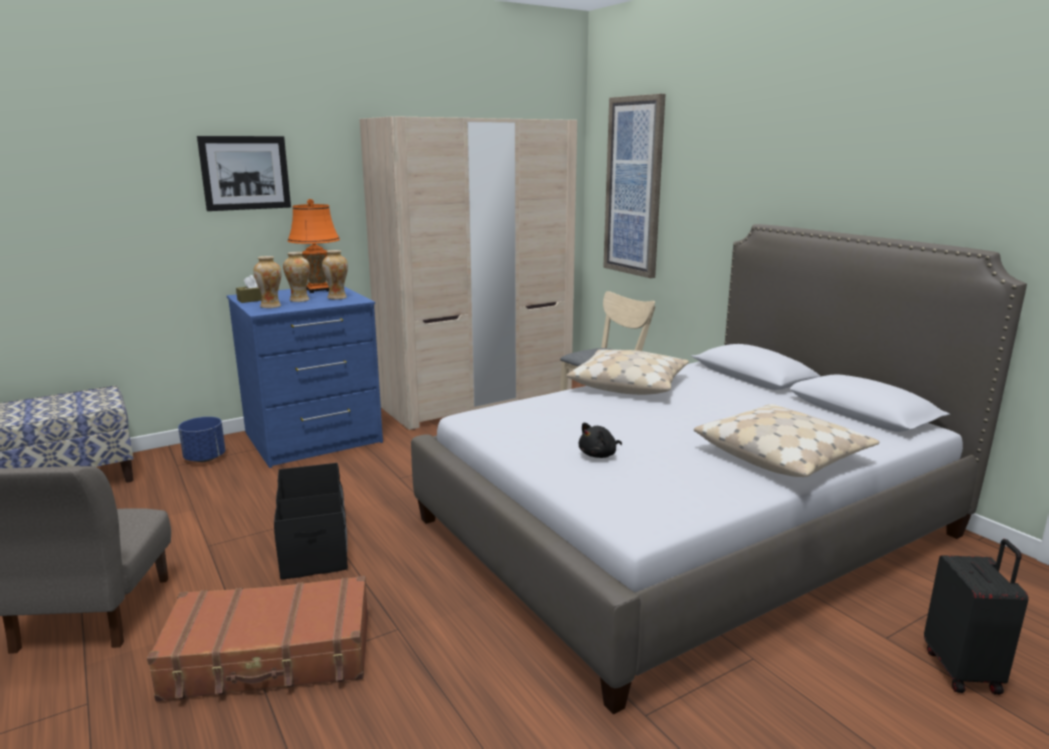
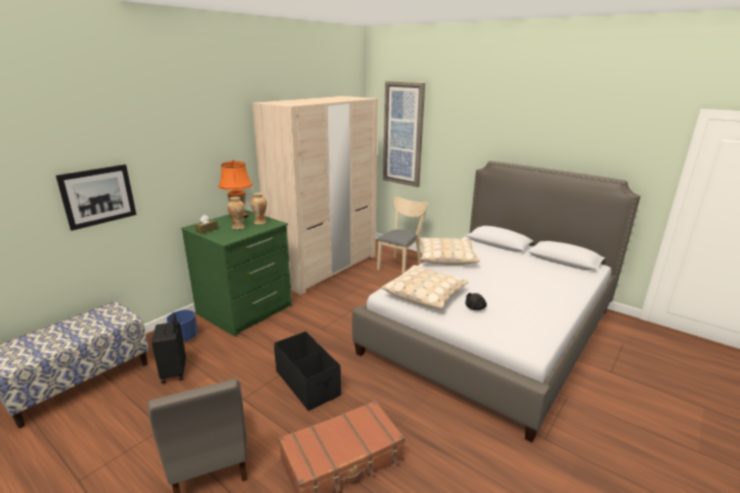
camera: 20 degrees left, 5 degrees up
(245, 173) = (187, 145): picture -> picture (98, 196)
(271, 306) = (226, 235): vase -> none
(313, 438) = (245, 310): blue dresser -> green dresser
(782, 455) = (554, 293): beige pillow -> beige pillow (425, 294)
(963, 671) = (647, 381): black suitcase -> black suitcase (175, 372)

